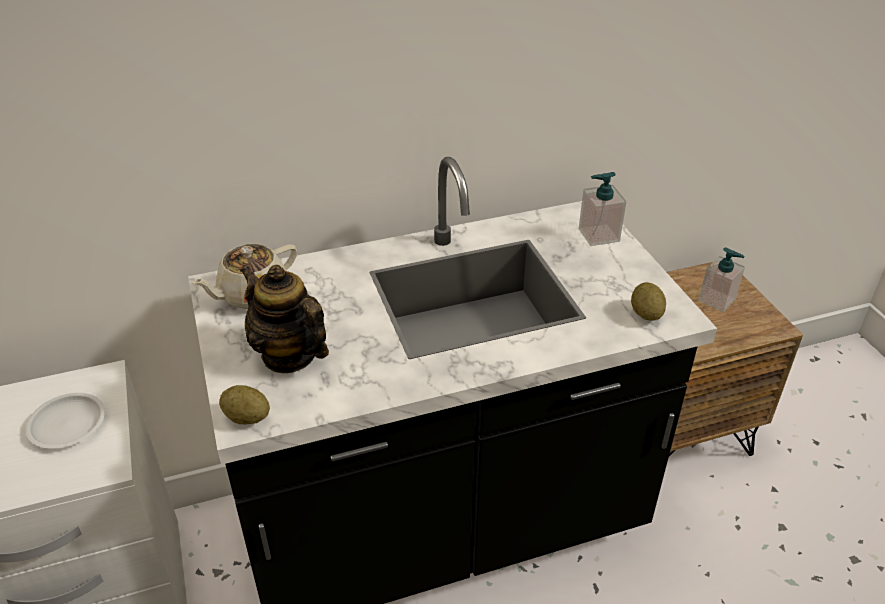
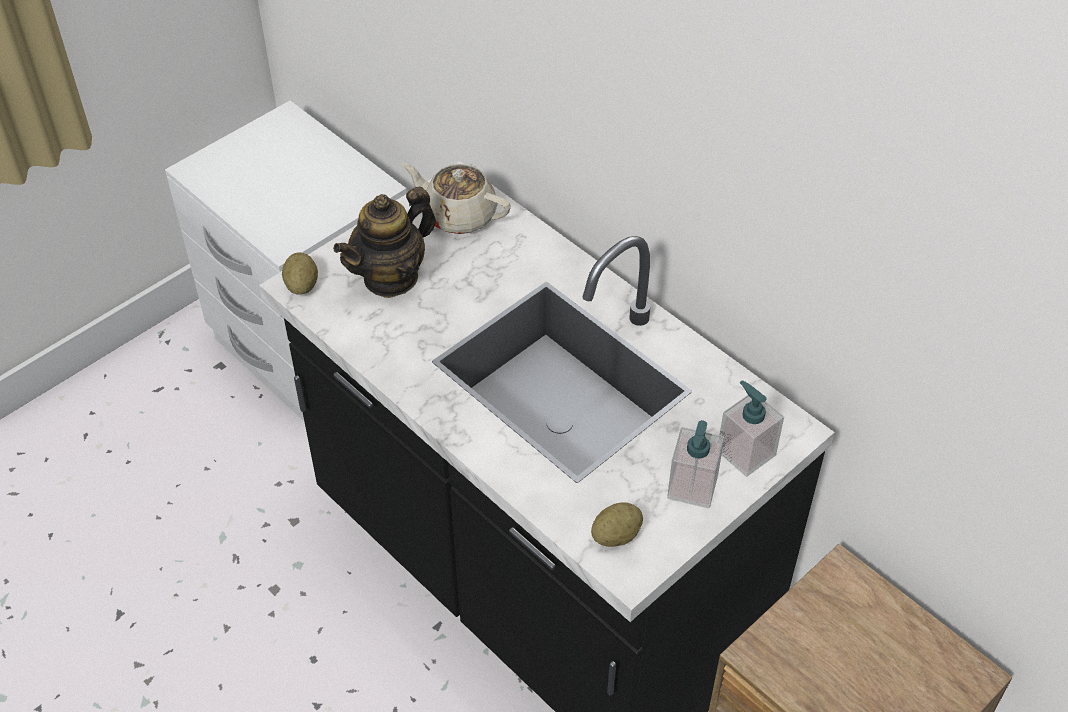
camera: 65 degrees right, 10 degrees up
(67, 425) = (313, 196): white plate -> none
(289, 355) = (391, 277): teapot -> teapot turned 150 degrees counterclockwise
(717, 300) = (899, 682): soap dispenser -> soap dispenser (692, 487)

